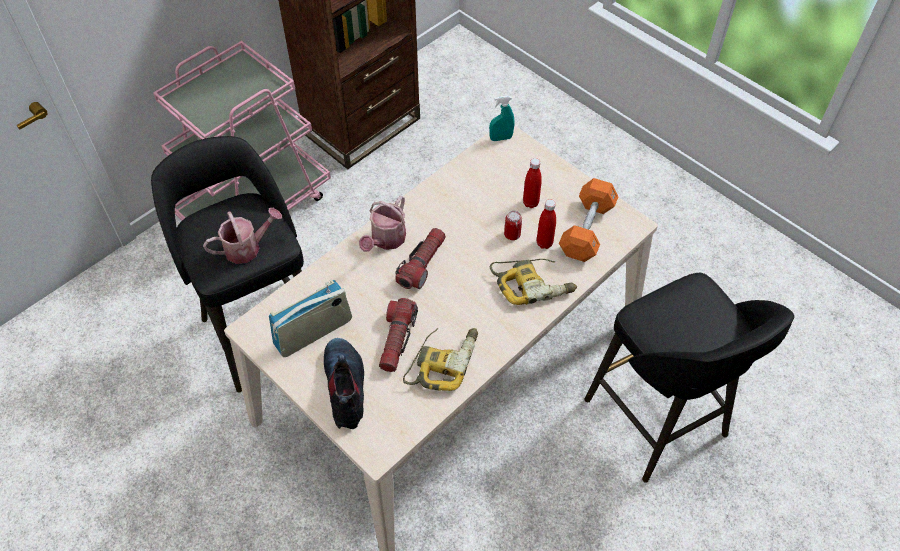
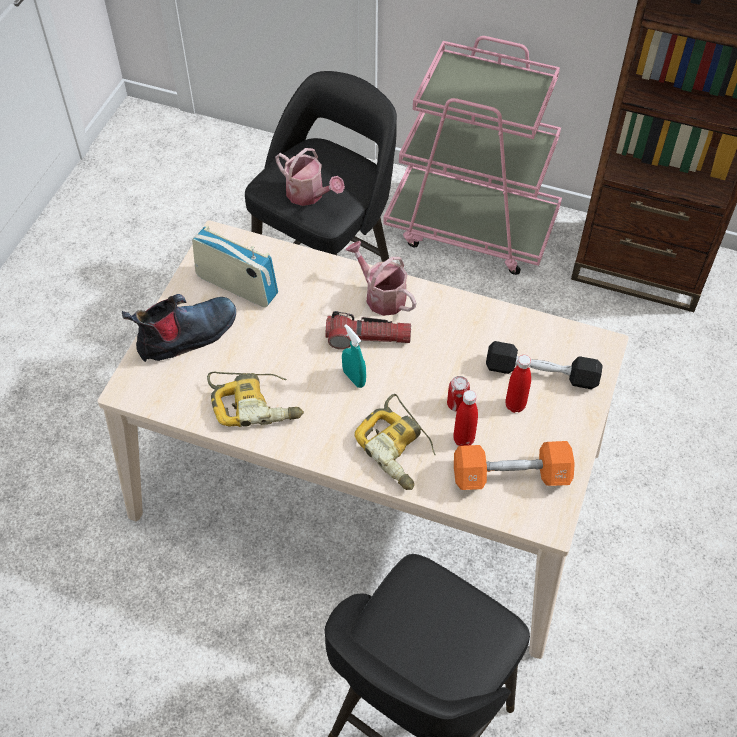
camera: 65 degrees right, 0 degrees up
(386, 240) = (381, 296): watering can -> watering can turned 45 degrees clockwise
(397, 340) = (262, 355): flashlight -> none
(501, 138) = (594, 341): turquoise spray bottle -> turquoise spray bottle (354, 378)
(511, 177) = (541, 373): none -> black dumbbell

